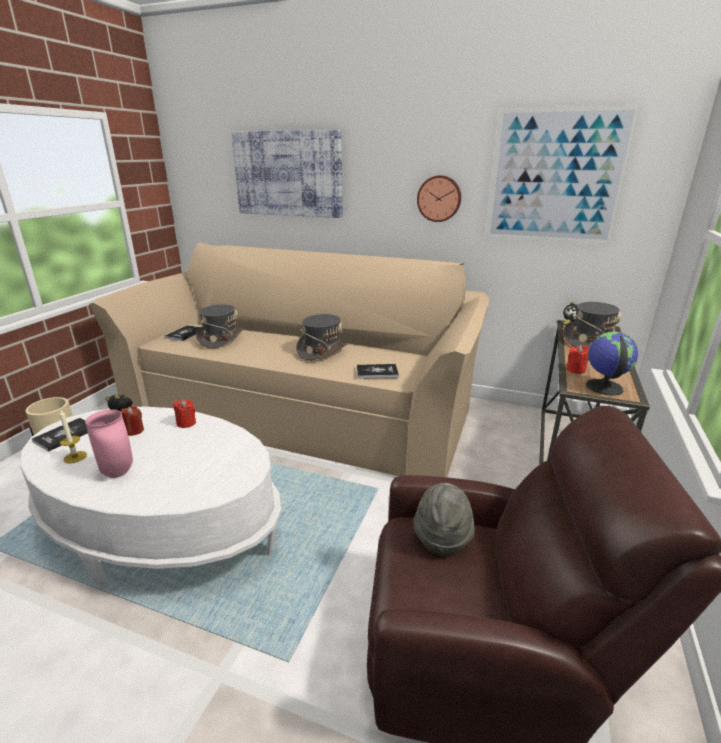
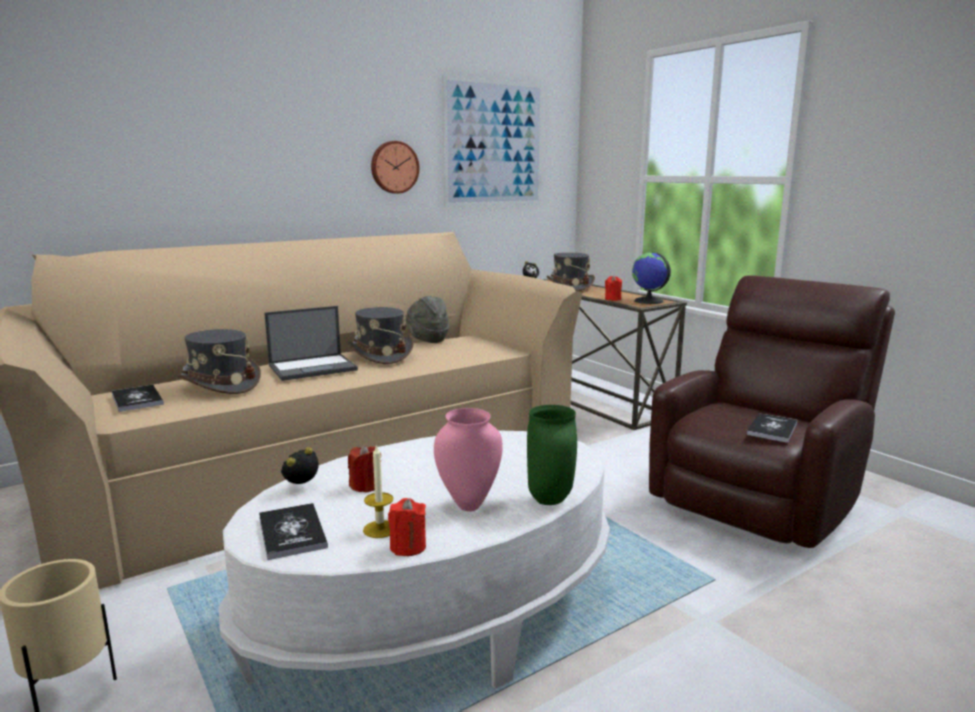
camera: 55 degrees left, 10 degrees down
(139, 501) = (551, 500): none -> green vase
(186, 423) = (399, 455): red candle -> red candle (408, 547)
(270, 345) = (313, 367): none -> laptop
(288, 174) = (183, 137): picture -> none
(377, 372) = (473, 351): book -> book (772, 429)
(442, 537) = (719, 412): grey hat -> grey hat (427, 340)

